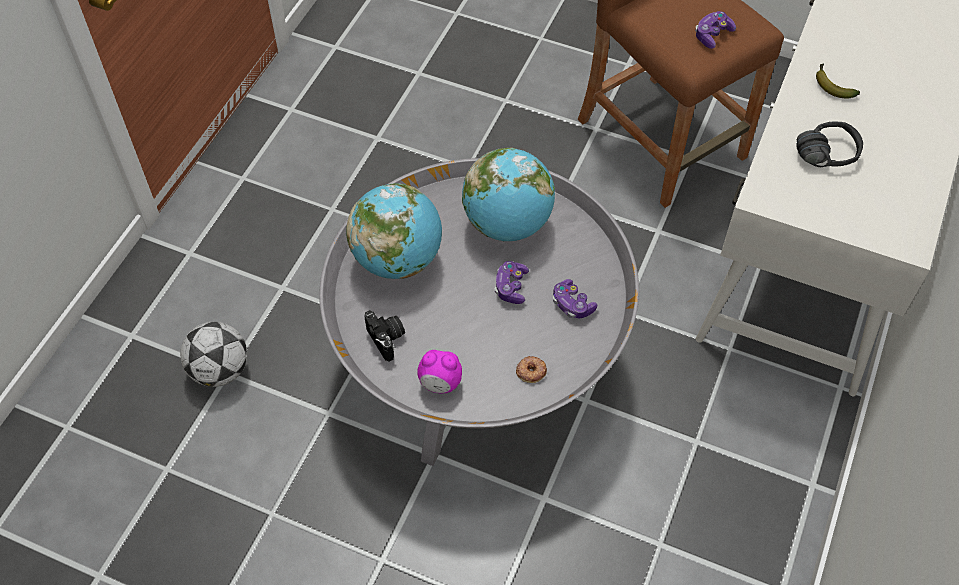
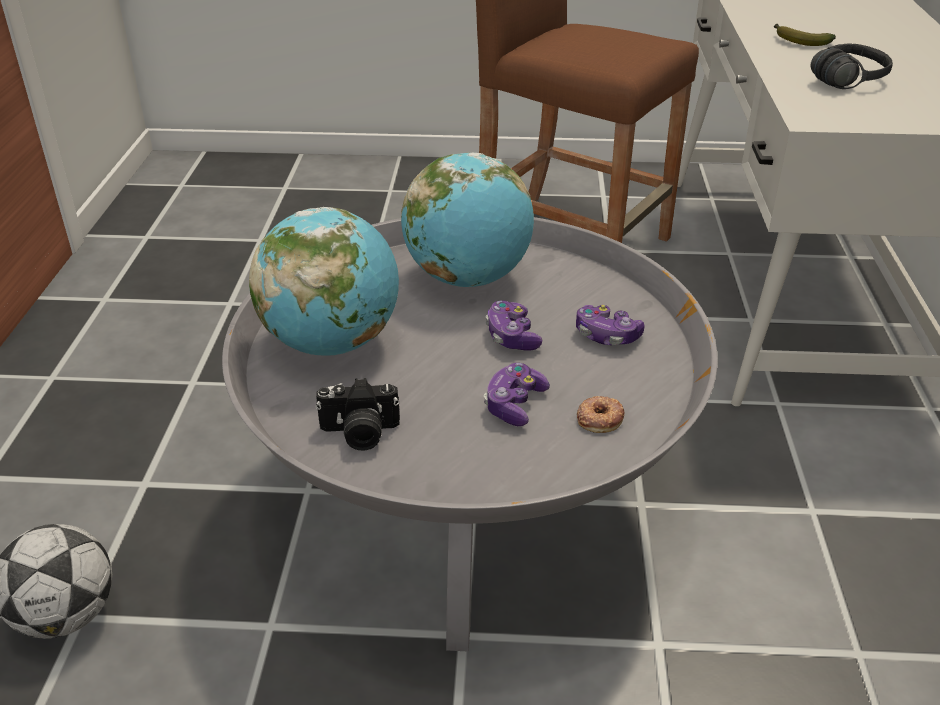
camera: 20 degrees left, 20 degrees down
(387, 339) = (359, 434): camera -> camera turned 135 degrees clockwise
(440, 383) = (472, 467): alarm clock -> none
(712, 35) = (627, 48): game controller -> game controller (514, 404)

